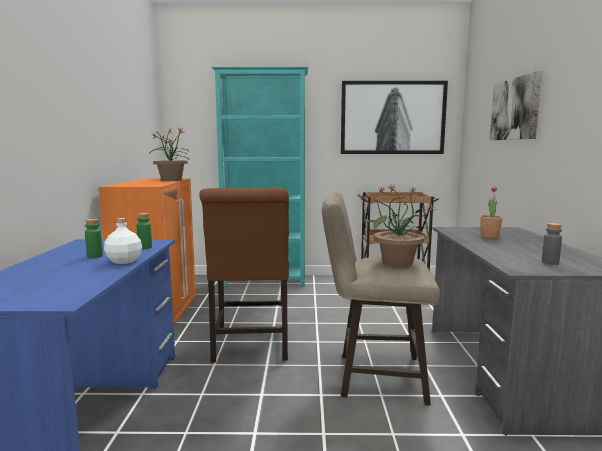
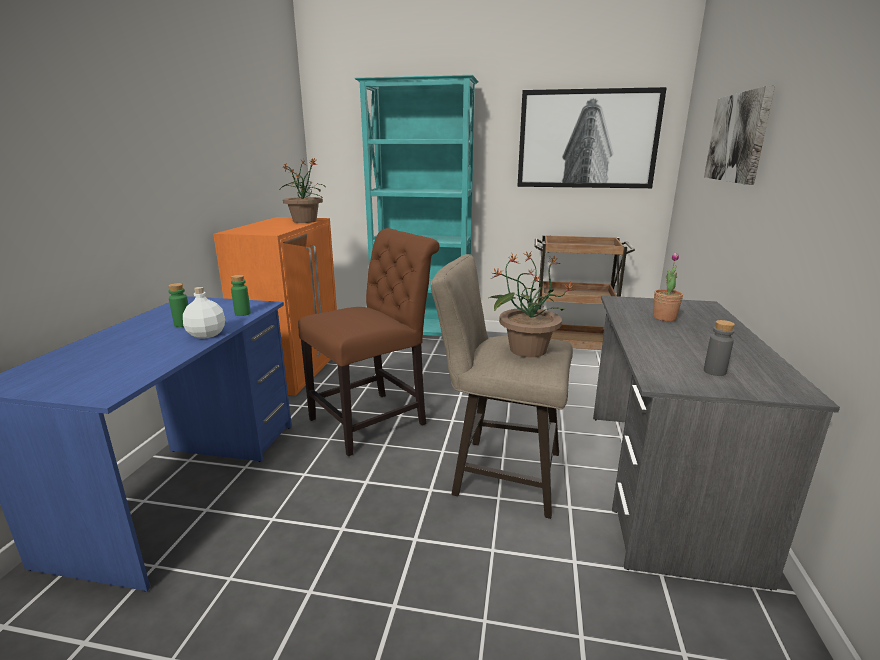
camera: 10 degrees right, 10 degrees up
(250, 346) = (375, 420): brown chair -> brown chair turned 135 degrees counterclockwise

